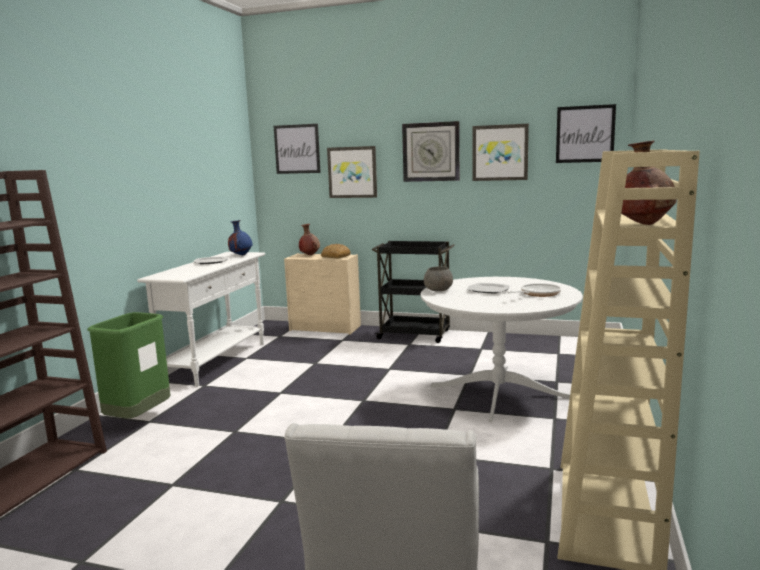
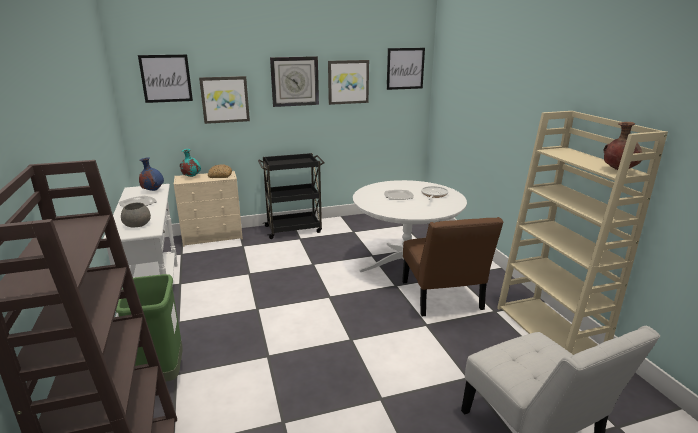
camera: 35 degrees left, 10 degrees up
(309, 255) = (191, 177): brown vase -> turquoise vase
(438, 289) = (366, 201): grey bowl -> grey bowl (137, 224)
(496, 436) = (442, 298): none -> brown chair

